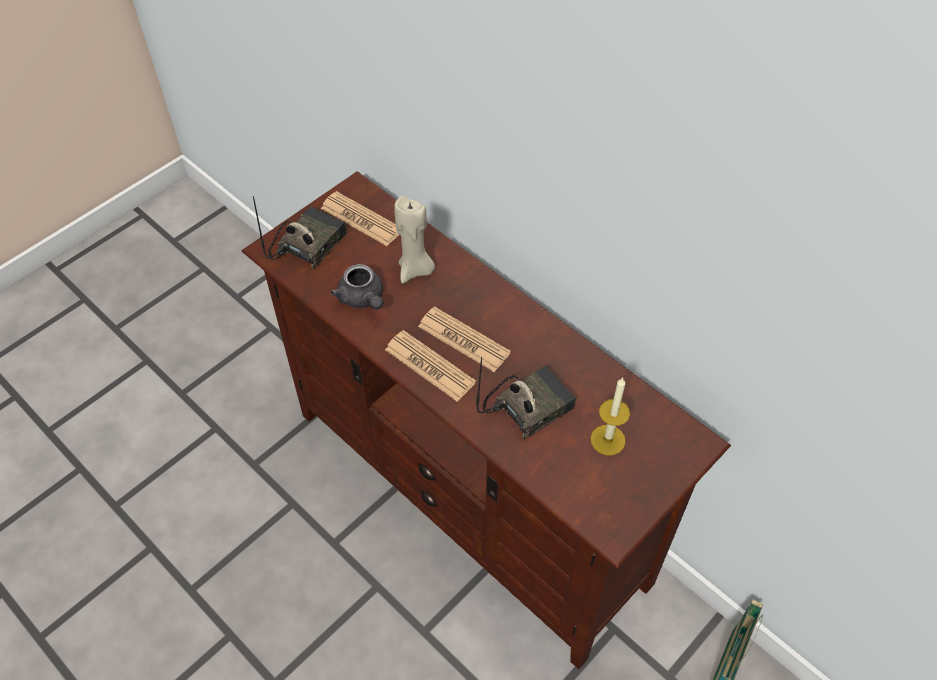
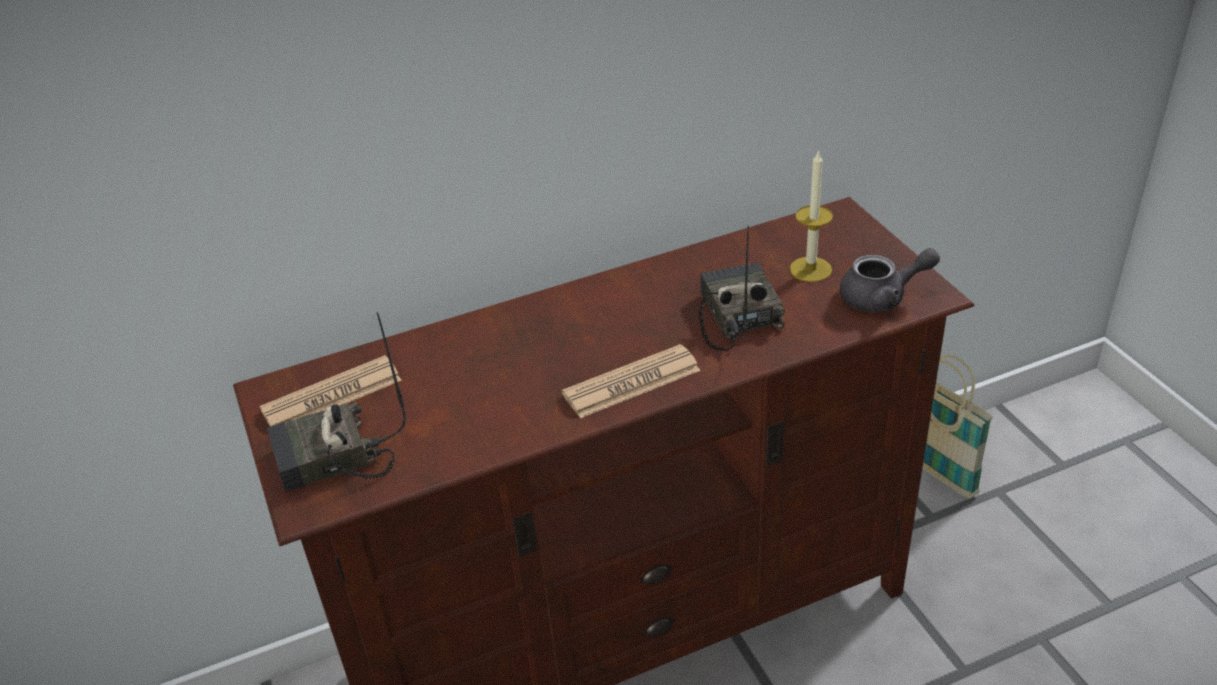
camera: 65 degrees left, 15 degrees down
(307, 244) = (331, 461): radio -> radio turned 75 degrees counterclockwise
(363, 299) = (478, 422): grey teapot -> grey teapot (882, 297)
(415, 270) = (464, 362): beige candle -> none
(463, 340) = (607, 344): newspaper -> none

